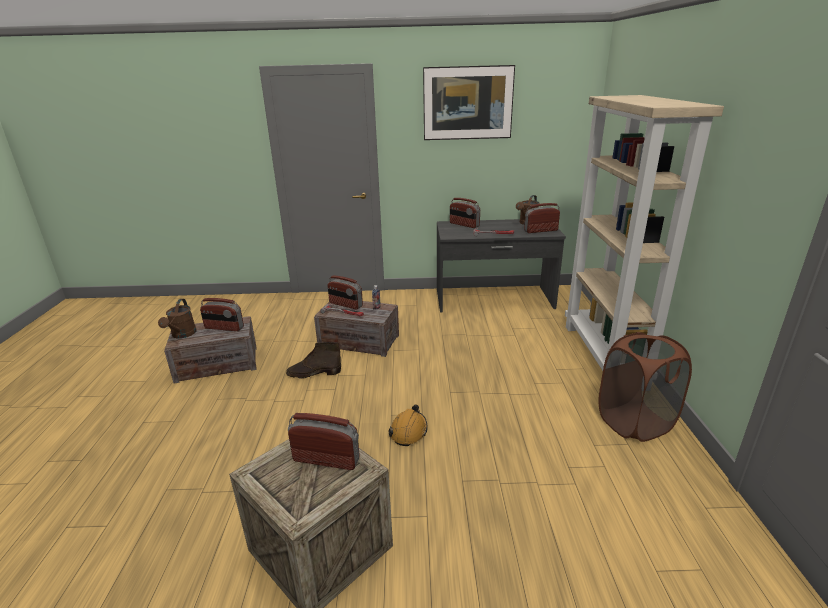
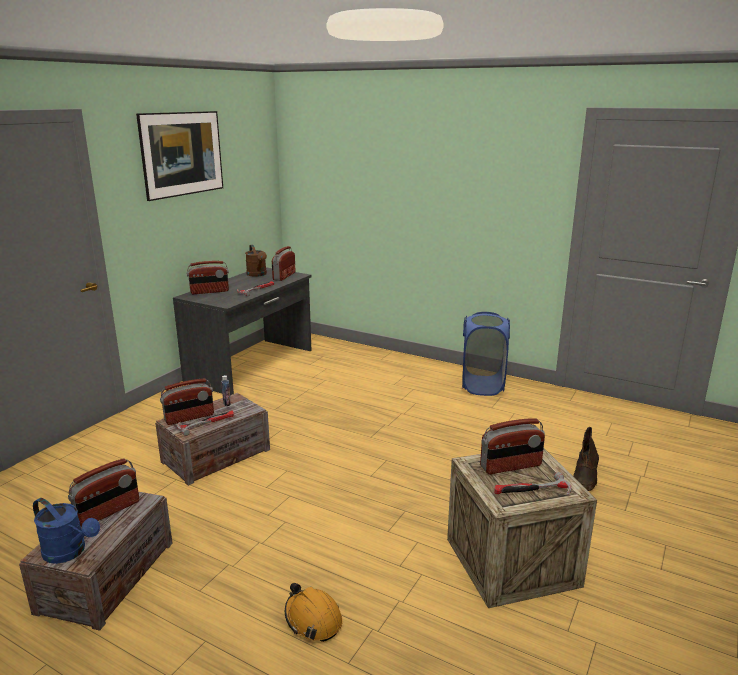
camera: 60 degrees left, 5 degrees down
(182, 335) = (69, 552): brown watering can -> blue watering can
(286, 485) = (531, 491): none -> hammer
(313, 373) = (240, 502): brown boot -> brown boot (585, 476)
(326, 459) = (511, 466): radio -> radio turned 150 degrees counterclockwise
(408, 431) = (403, 474): orange hard hat -> orange hard hat (313, 619)
(604, 355) = (399, 362): beige bookcase -> none
(634, 423) = (482, 386): brown laundry basket -> blue laundry basket

